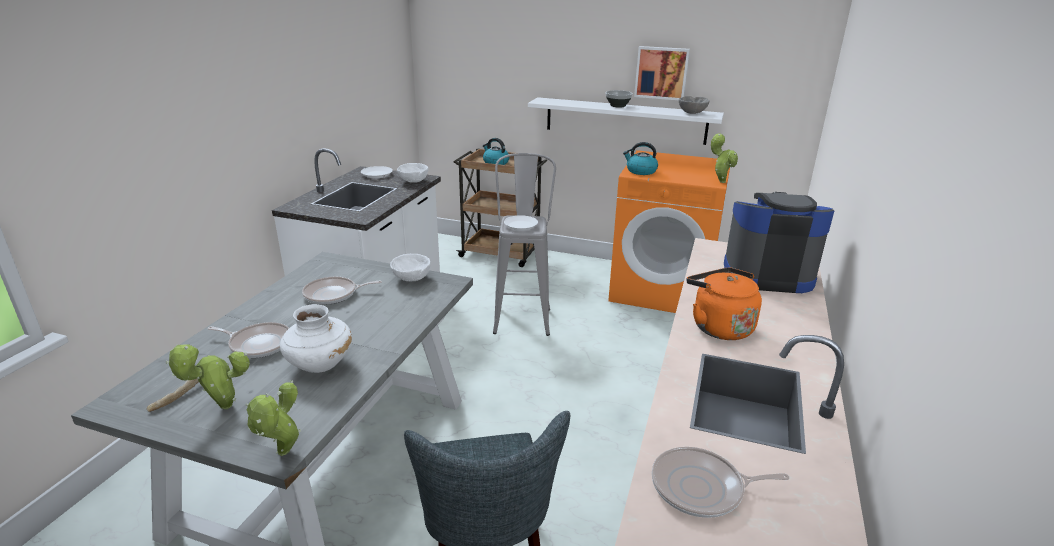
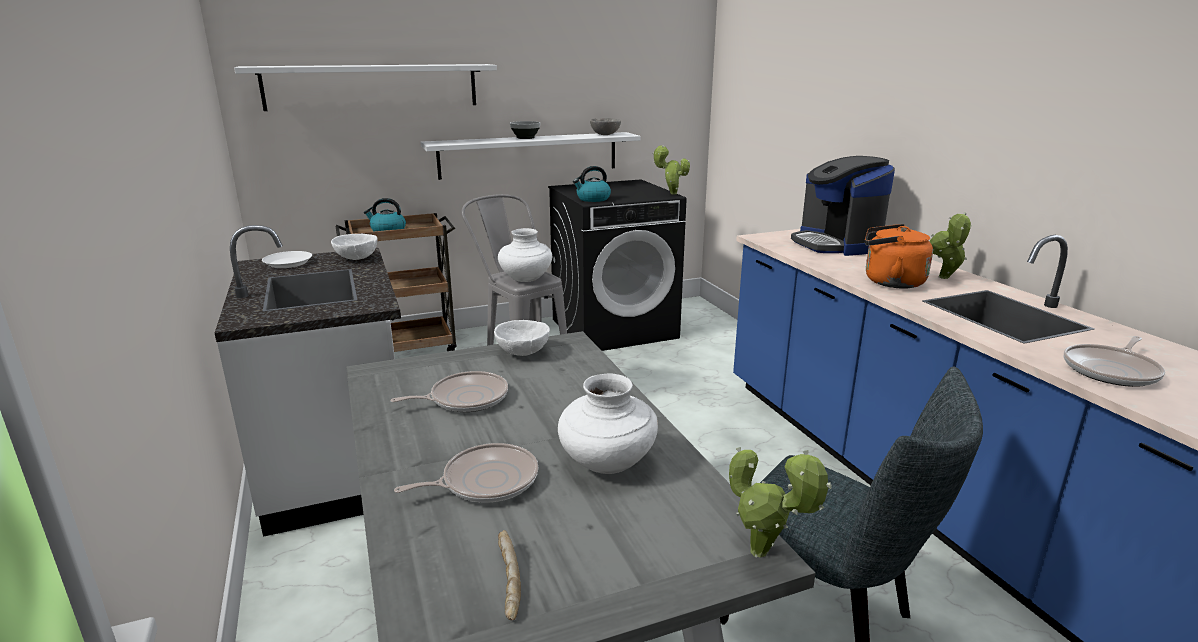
camera: 40 degrees left, 5 degrees down
(222, 408) = (595, 559): potted plant -> potted plant (944, 278)
(333, 294) = (465, 398): frying pan -> frying pan turned 150 degrees counterclockwise
(507, 51) = (372, 86): none -> white shelf
(520, 226) = (526, 279): white plate -> white vase
(661, 73) = (562, 97): picture -> none
(662, 289) = (614, 328): orange washing machine -> black washing machine
(767, 275) = (836, 244): coffee machine -> coffee machine turned 75 degrees counterclockwise

